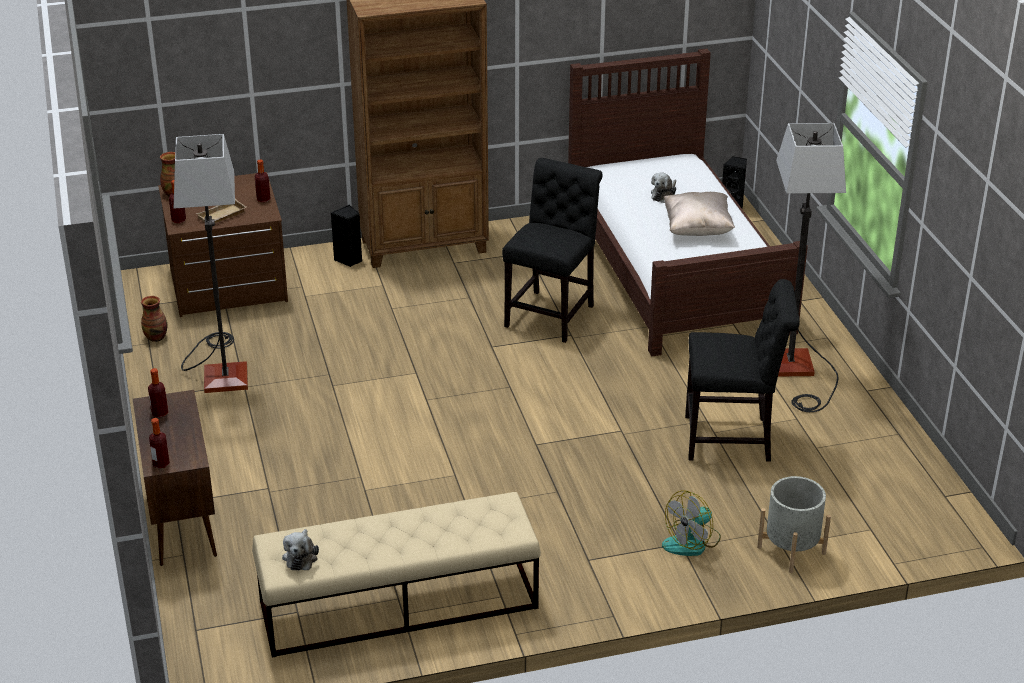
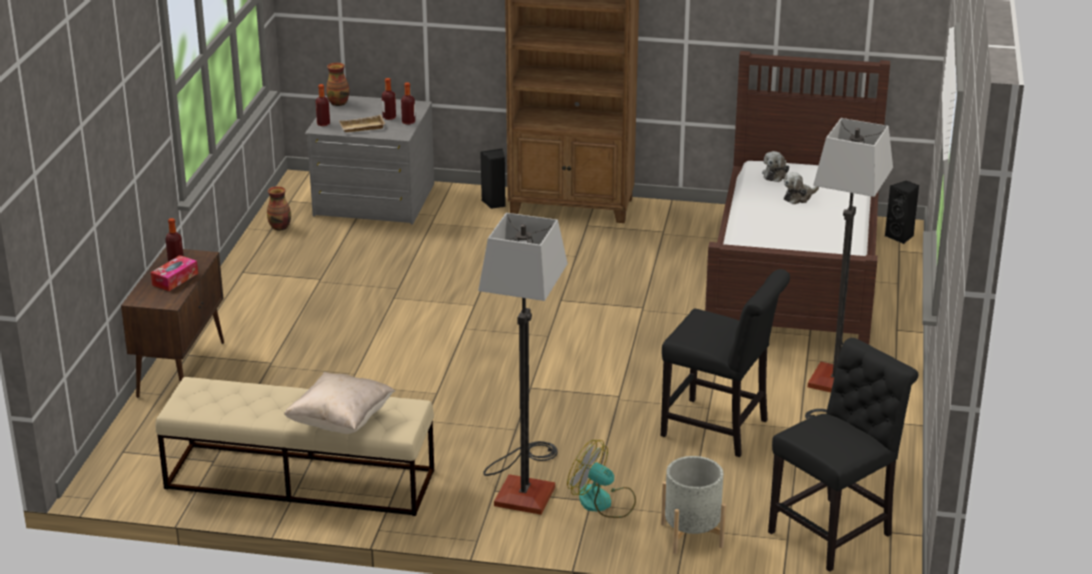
camera: 25 degrees right, 5 degrees down
(161, 463) = (142, 299): bottle -> bottle (389, 117)
(175, 432) = (175, 279): none -> tissue box
(221, 370) = (310, 264): floor lamp -> floor lamp (525, 485)
(228, 285) = (373, 200): brown dresser -> grey dresser
(300, 556) = (205, 401): plush toy -> plush toy (776, 175)
(552, 314) = (640, 286): black chair -> black chair (835, 532)
(692, 542) = (603, 502): fan -> fan turned 45 degrees clockwise
(697, 229) = (804, 233): beige pillow -> beige pillow (340, 422)

